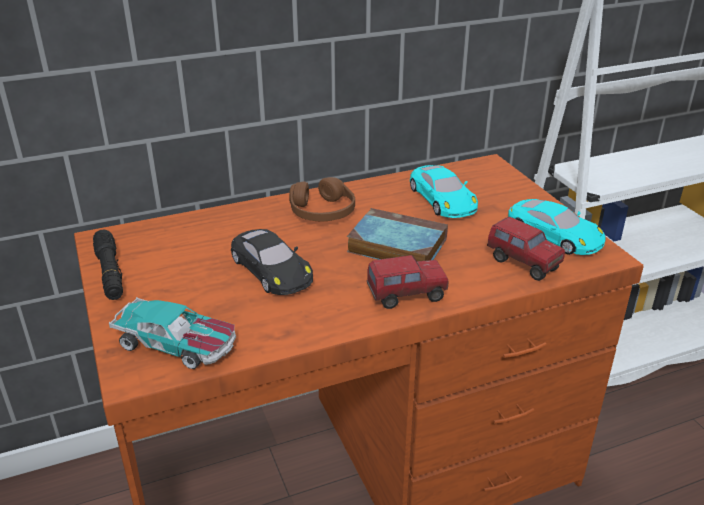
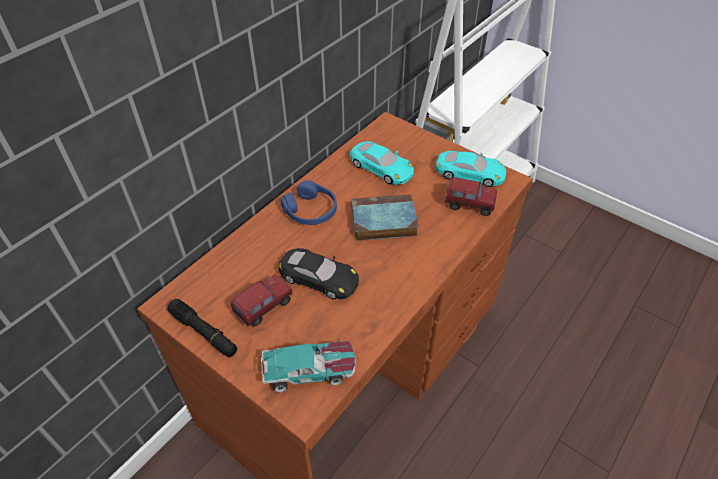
camera: 30 degrees left, 15 degrees up
(322, 211) = (311, 210): brown headphones -> blue headphones
(406, 296) = (421, 262): toy truck -> toy truck (264, 308)

